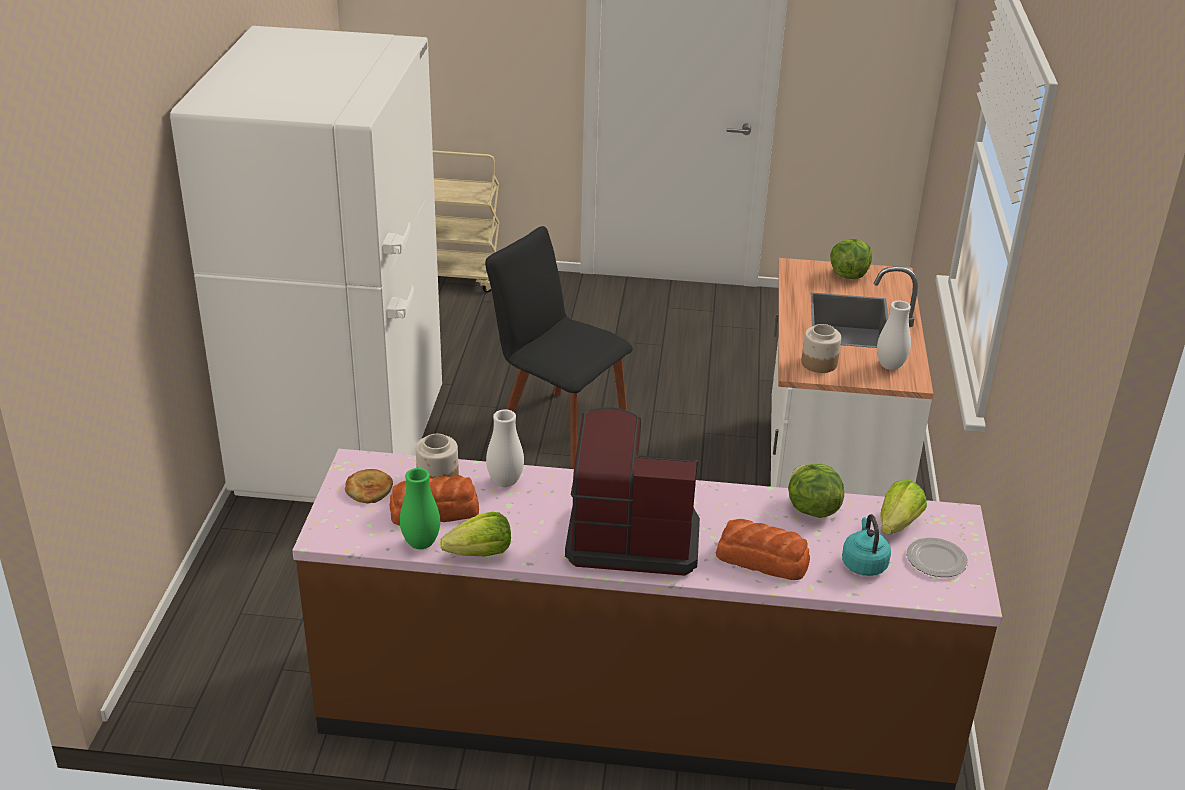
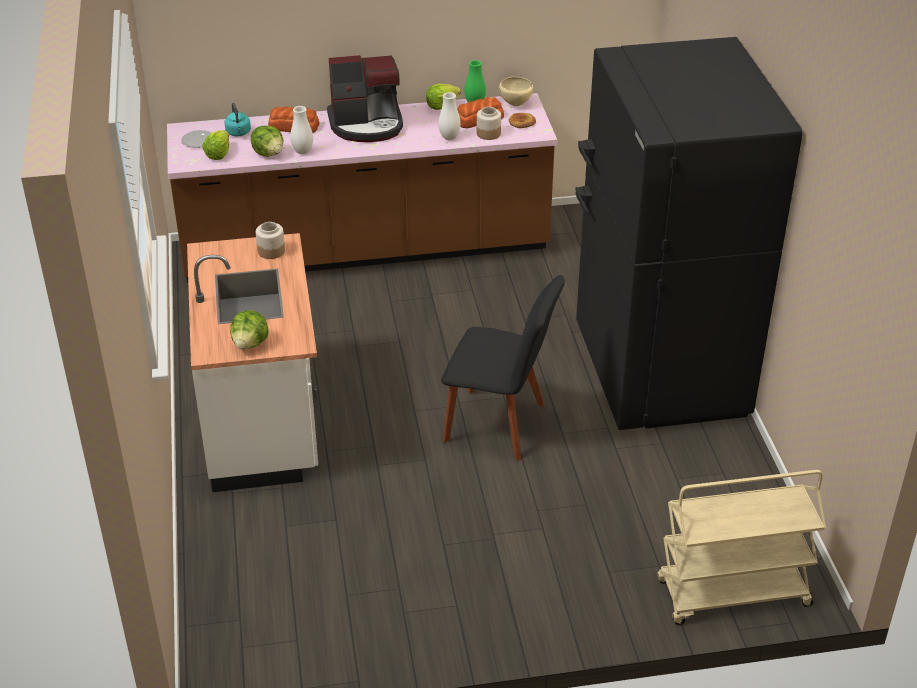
camera: 165 degrees right, 5 degrees up
(343, 444) = (659, 372): white fridge -> black fridge
(350, 529) = (516, 104): none -> beige bowl
(890, 366) = (217, 259): white vase -> white vase (303, 152)

